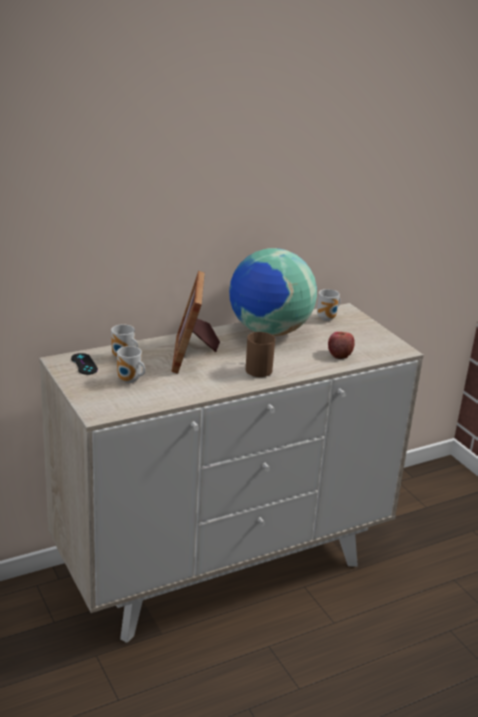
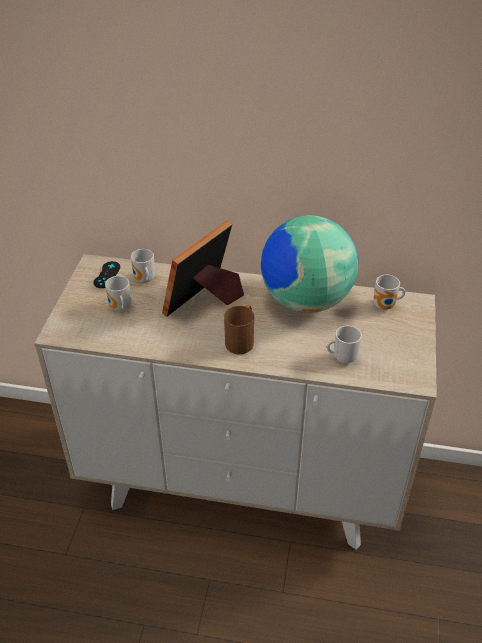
camera: 40 degrees right, 15 degrees up
(339, 354) = (342, 357): apple -> mug

